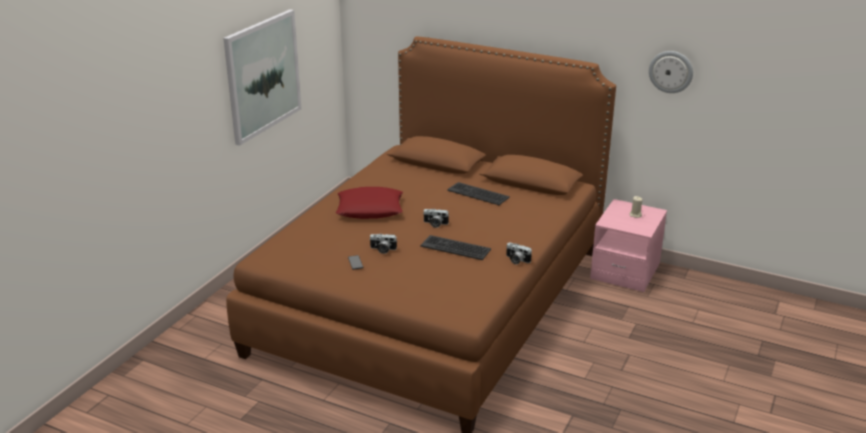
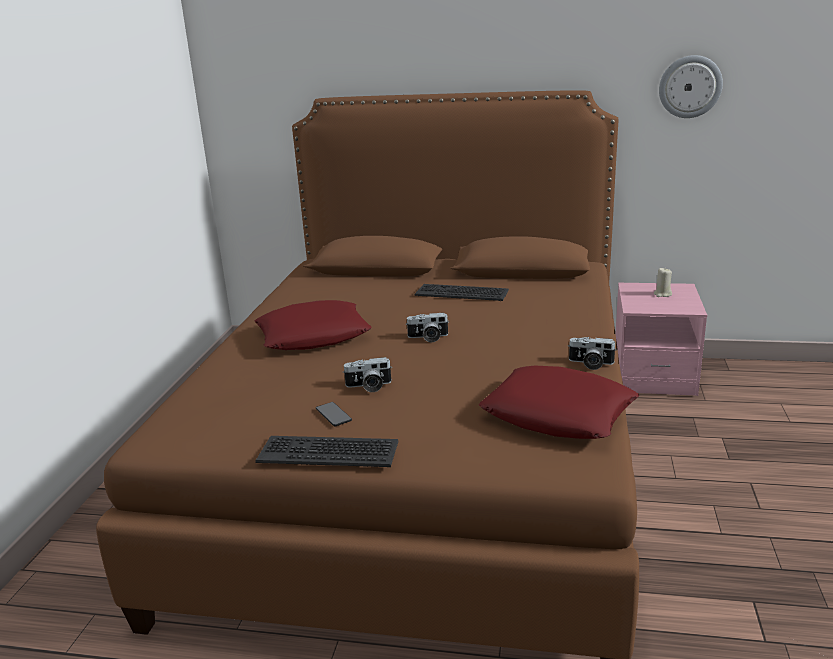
camera: 15 degrees left, 5 degrees down
(263, 75) = (98, 158): picture -> none
(455, 248) = (484, 363): keyboard -> keyboard (328, 452)
(474, 286) = (558, 414): none -> red pillow

